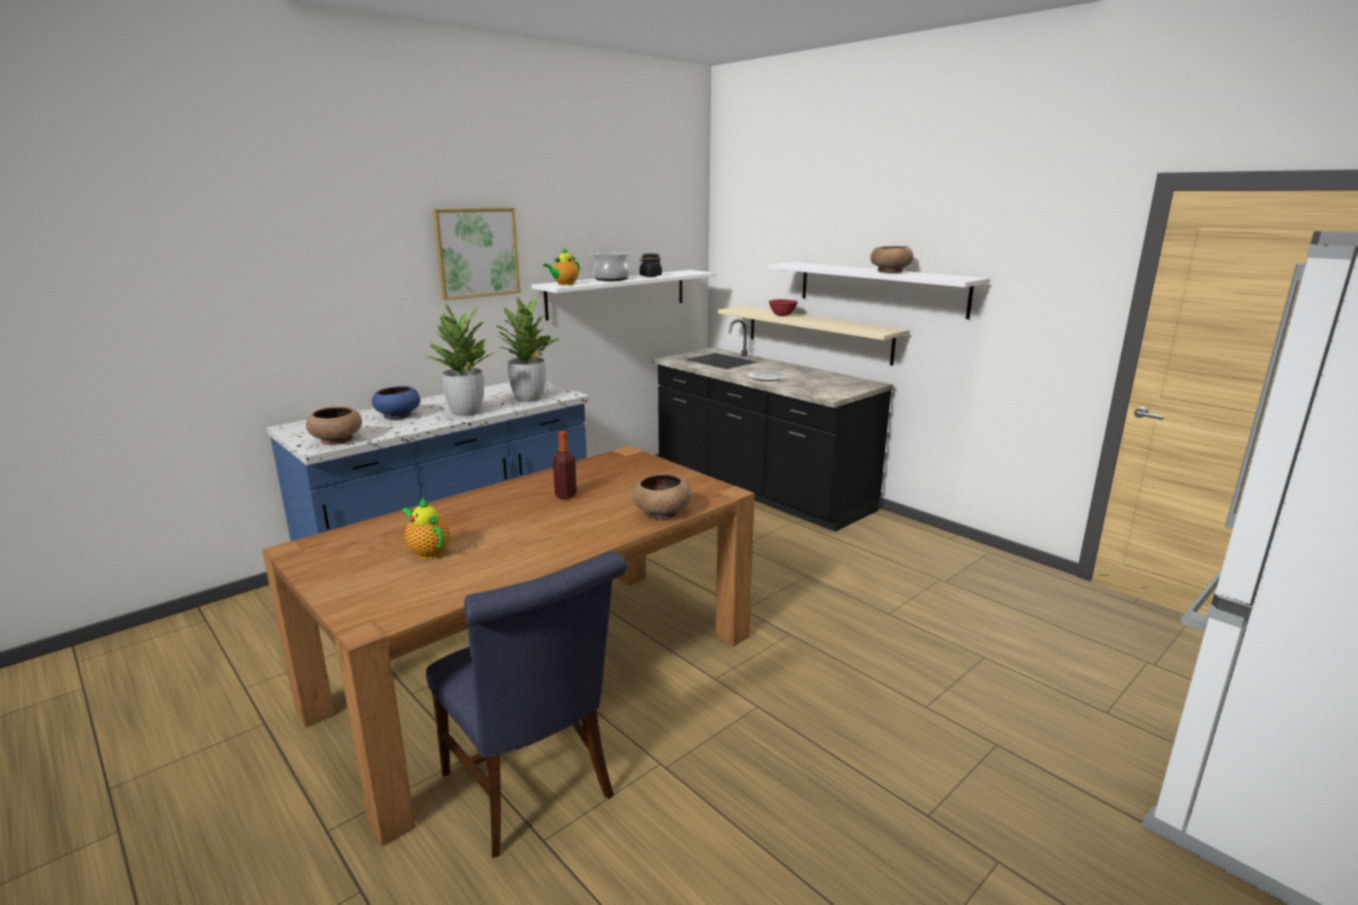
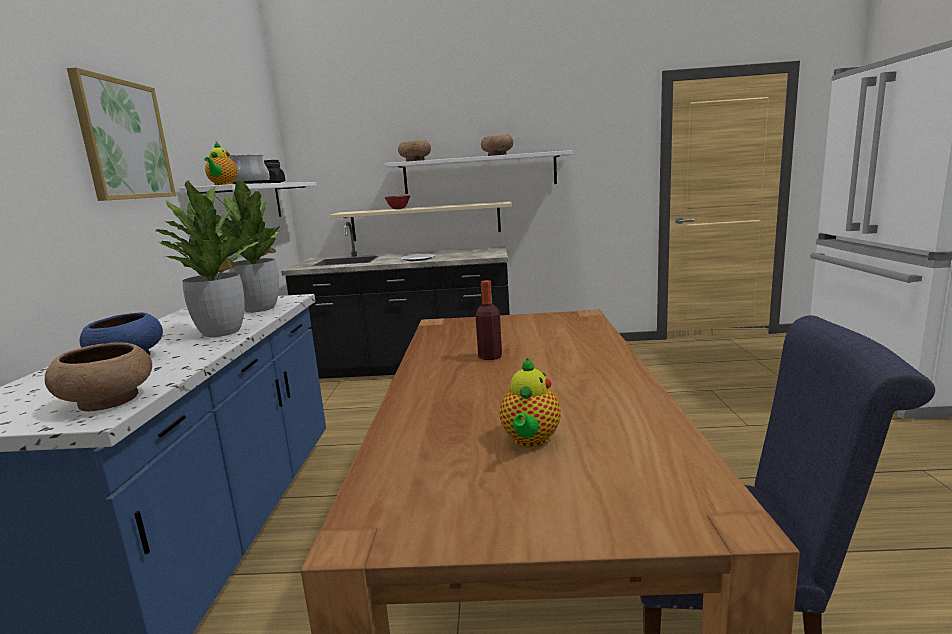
camera: 45 degrees left, 5 degrees down
(427, 552) = (530, 441): teapot -> teapot turned 75 degrees counterclockwise
(661, 513) = (593, 337): brown bowl -> brown bowl (415, 161)

